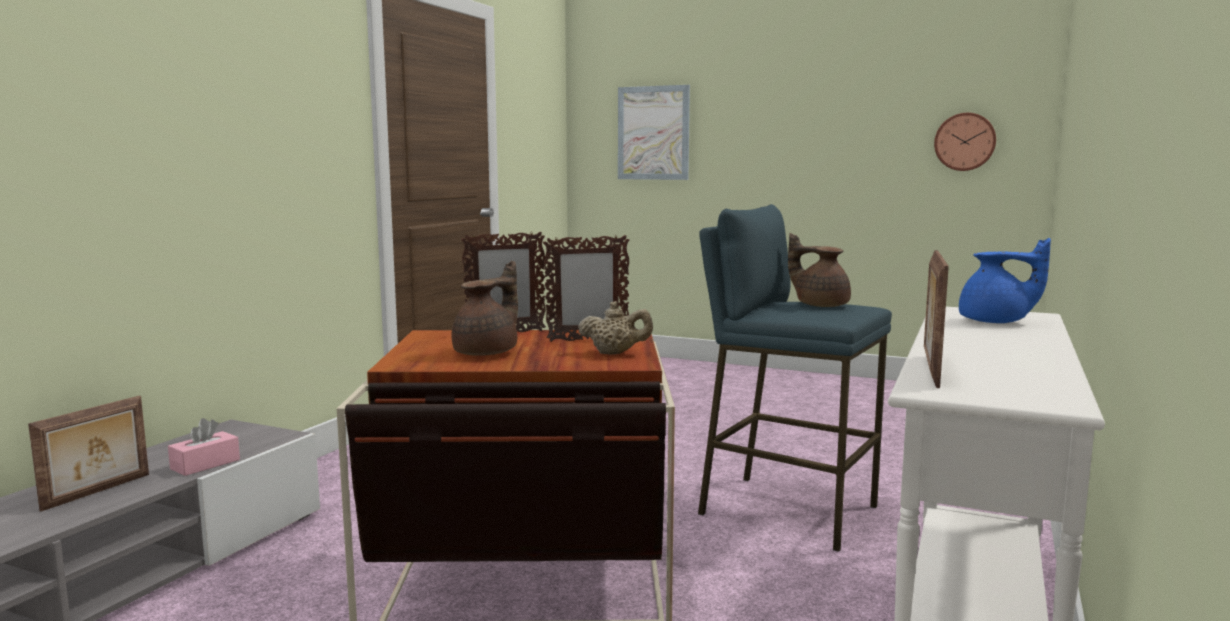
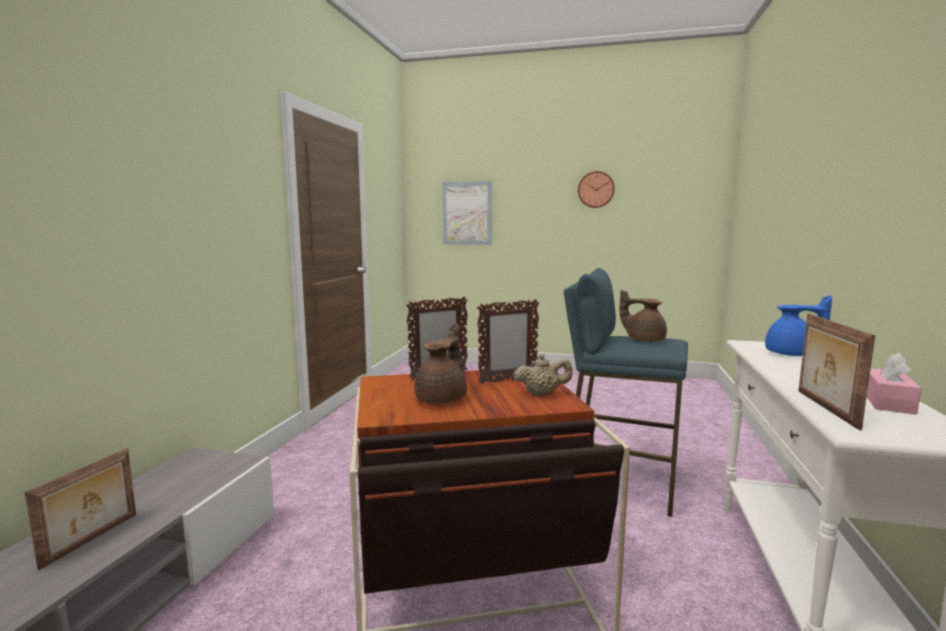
camera: 10 degrees left, 0 degrees up
(205, 464) = (185, 498): pink tissue box -> pink tissue box (887, 402)
(965, 142) = (674, 220): wall clock -> wall clock (596, 189)

